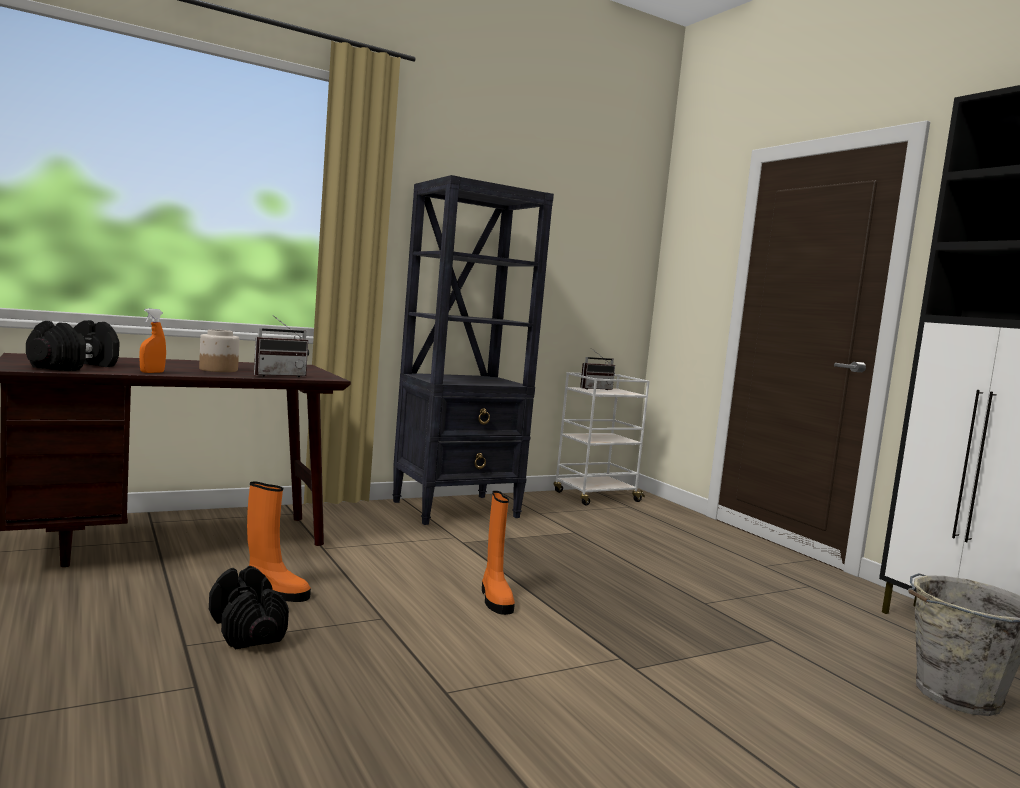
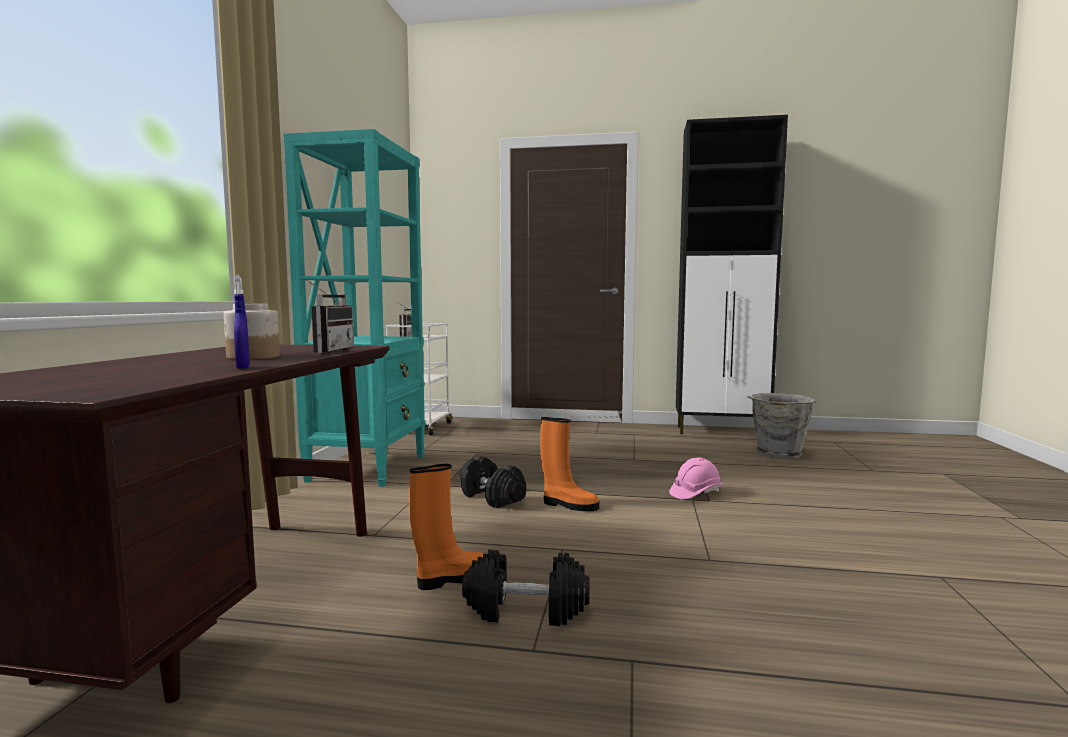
camera: 50 degrees left, 0 degrees up
(74, 366) = (125, 380): black dumbbell -> black dumbbell (491, 497)
(152, 372) = (243, 367): orange spray bottle -> blue spray bottle
(457, 509) = (368, 468): black bookcase -> turquoise bookcase
(645, 656) = (695, 493): none -> pink hard hat

